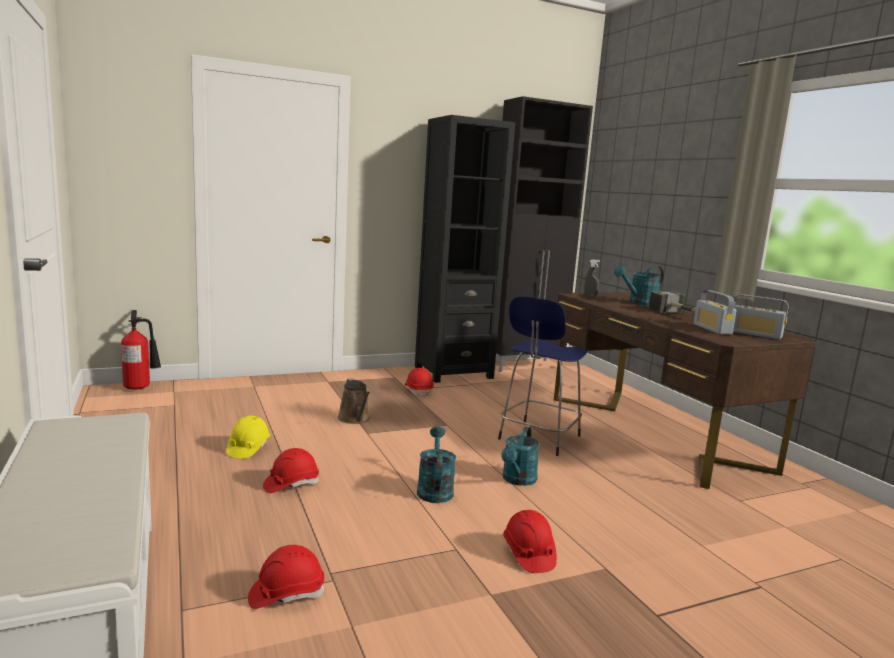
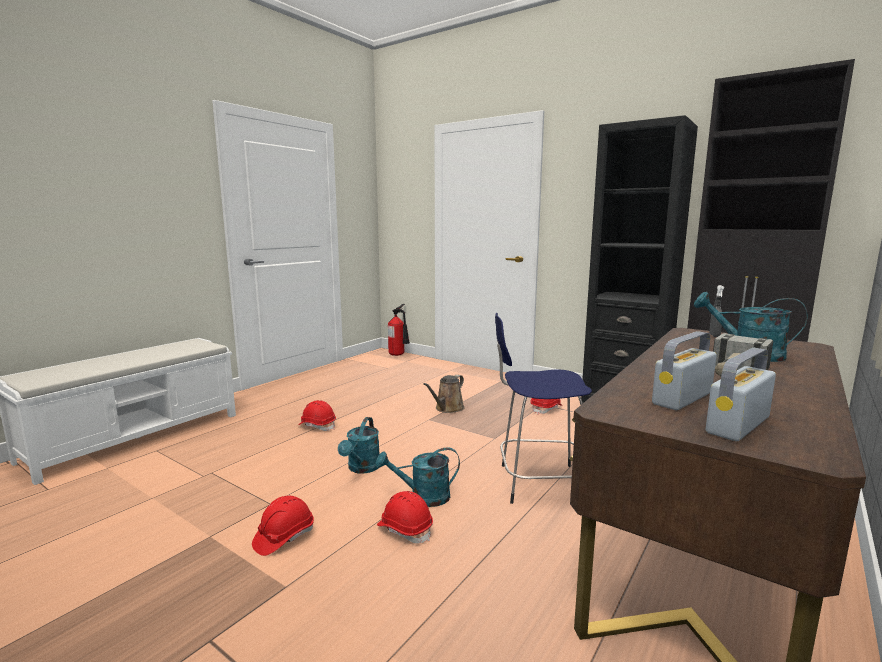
camera: 60 degrees right, 0 degrees up
(248, 448) = (353, 401): yellow hard hat -> none
(286, 594) = (181, 468): red hard hat -> red hard hat (405, 529)
(434, 489) = (362, 468): turquoise watering can -> turquoise watering can turned 135 degrees clockwise
(755, 334) = (738, 425): radio -> radio turned 45 degrees clockwise

